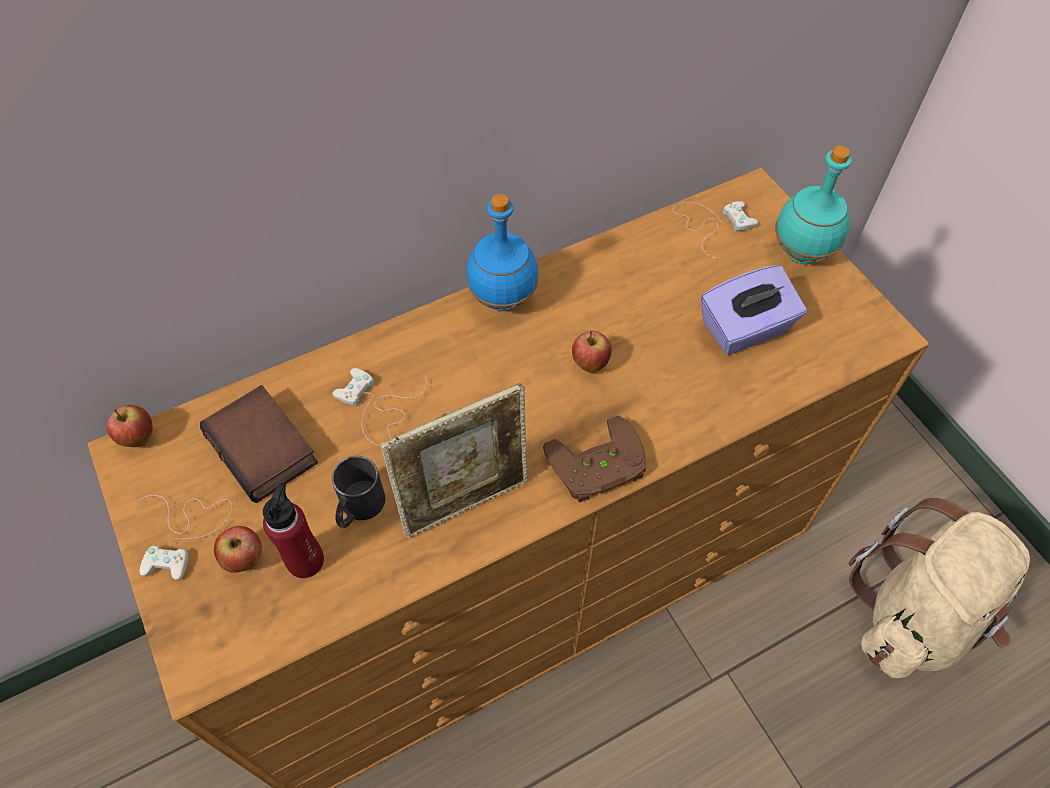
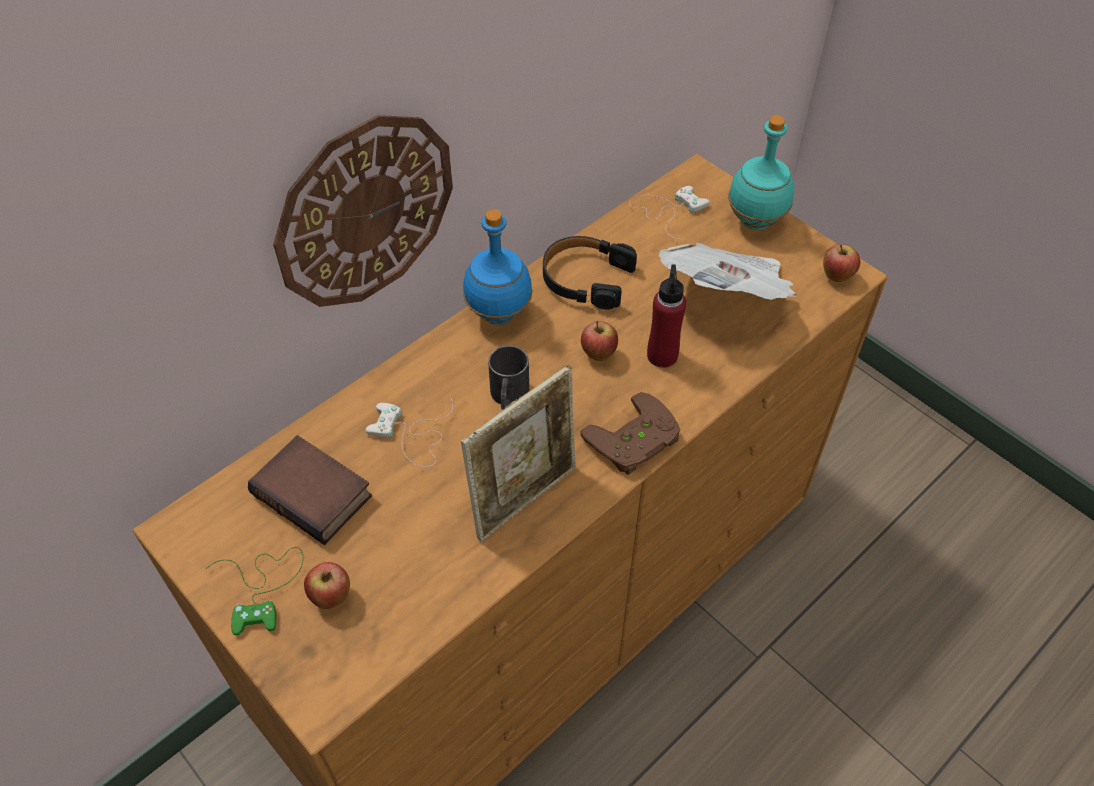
camera: 15 degrees left, 5 degrees down
(139, 438) = (185, 513): apple -> apple (836, 277)
(185, 532) = (263, 587): white game controller -> green game controller
(305, 560) = (390, 584): red bottle -> red bottle (662, 355)
(358, 173) = (365, 212): none -> wall clock
(358, 508) = (425, 526): black mug -> black mug (508, 397)
(603, 280) = (586, 279): none -> black headphones
(745, 329) = (727, 295): purple tissue box -> newspaper
(914, 615) = (924, 550): beige backpack -> none

